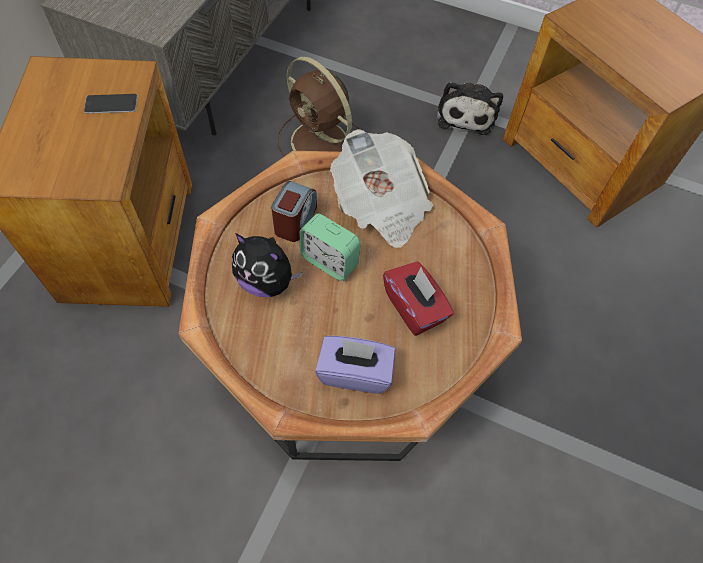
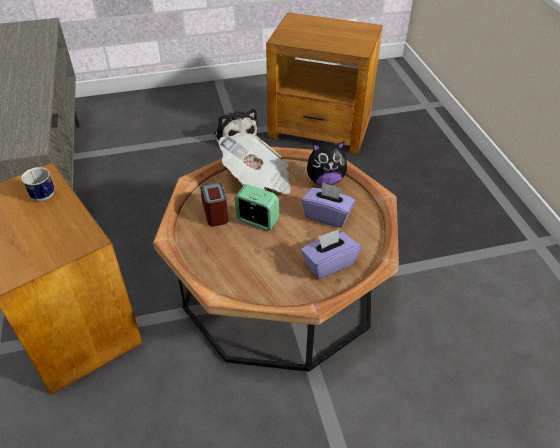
camera: 35 degrees left, 15 degrees down
(111, 104) = (45, 198): phone -> mug
(267, 281) = (231, 252): plush toy -> plush toy (325, 180)
(321, 143) = (159, 194): brown fan -> none
(329, 261) = (257, 221): alarm clock -> alarm clock turned 150 degrees counterclockwise
(415, 308) = (327, 215): red tissue box -> purple tissue box

